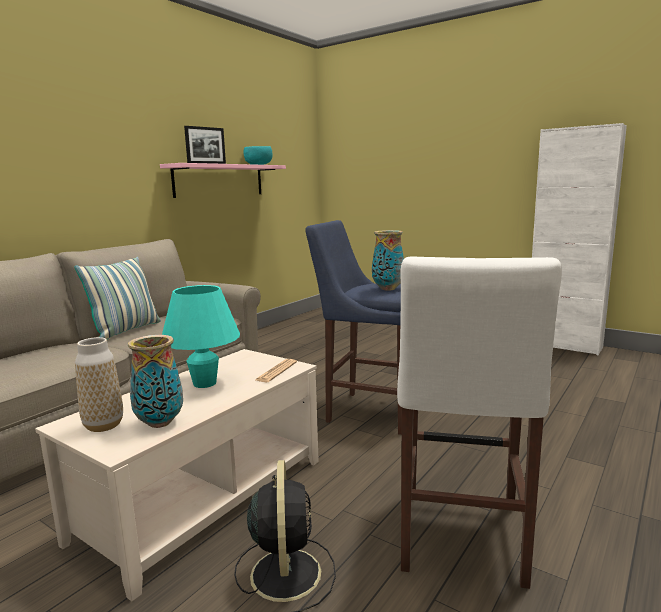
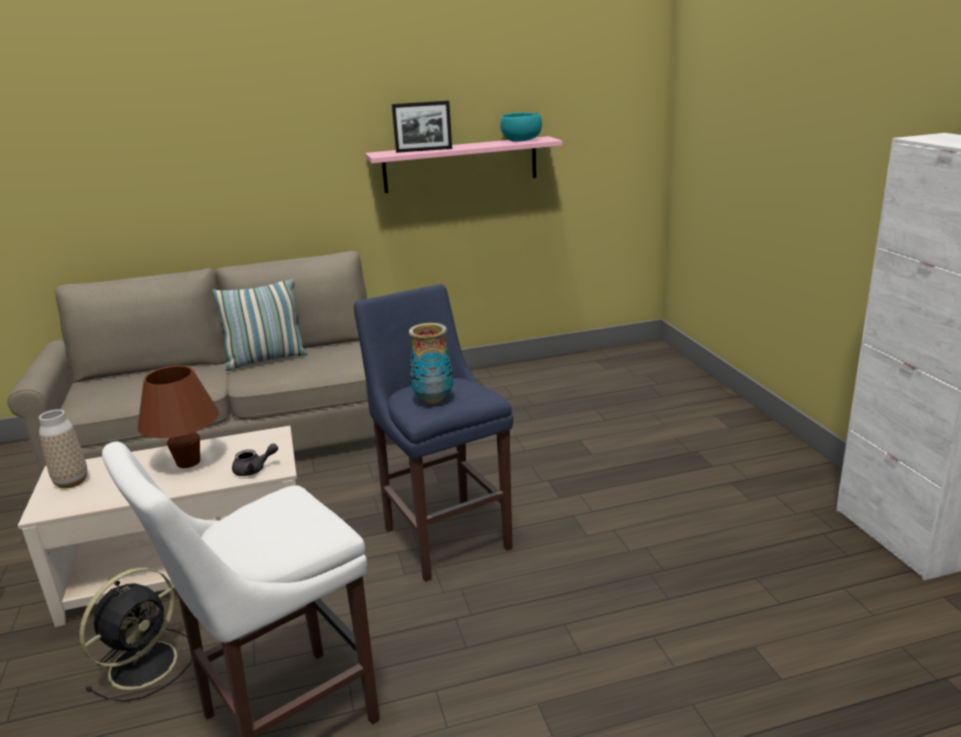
camera: 40 degrees right, 10 degrees up
(159, 423) = (96, 496): vase -> none
(204, 383) = (188, 462): turquoise table lamp -> brown table lamp
(276, 371) = (254, 470): newspaper -> grey teapot

